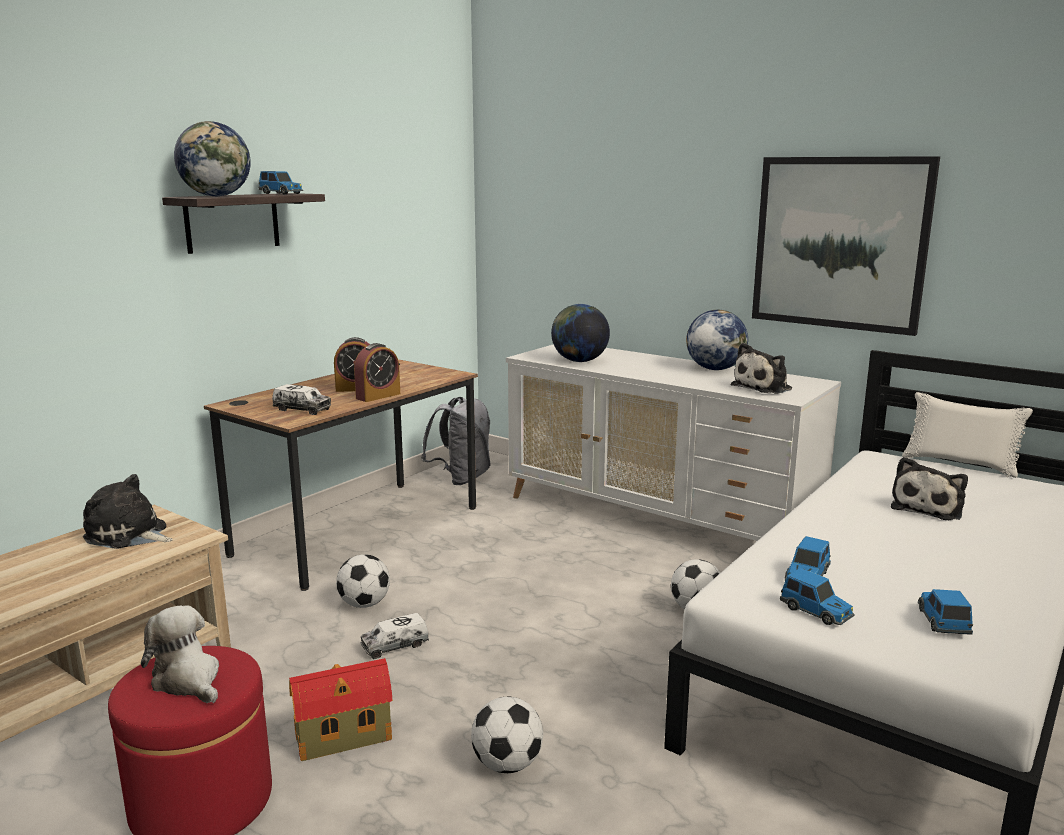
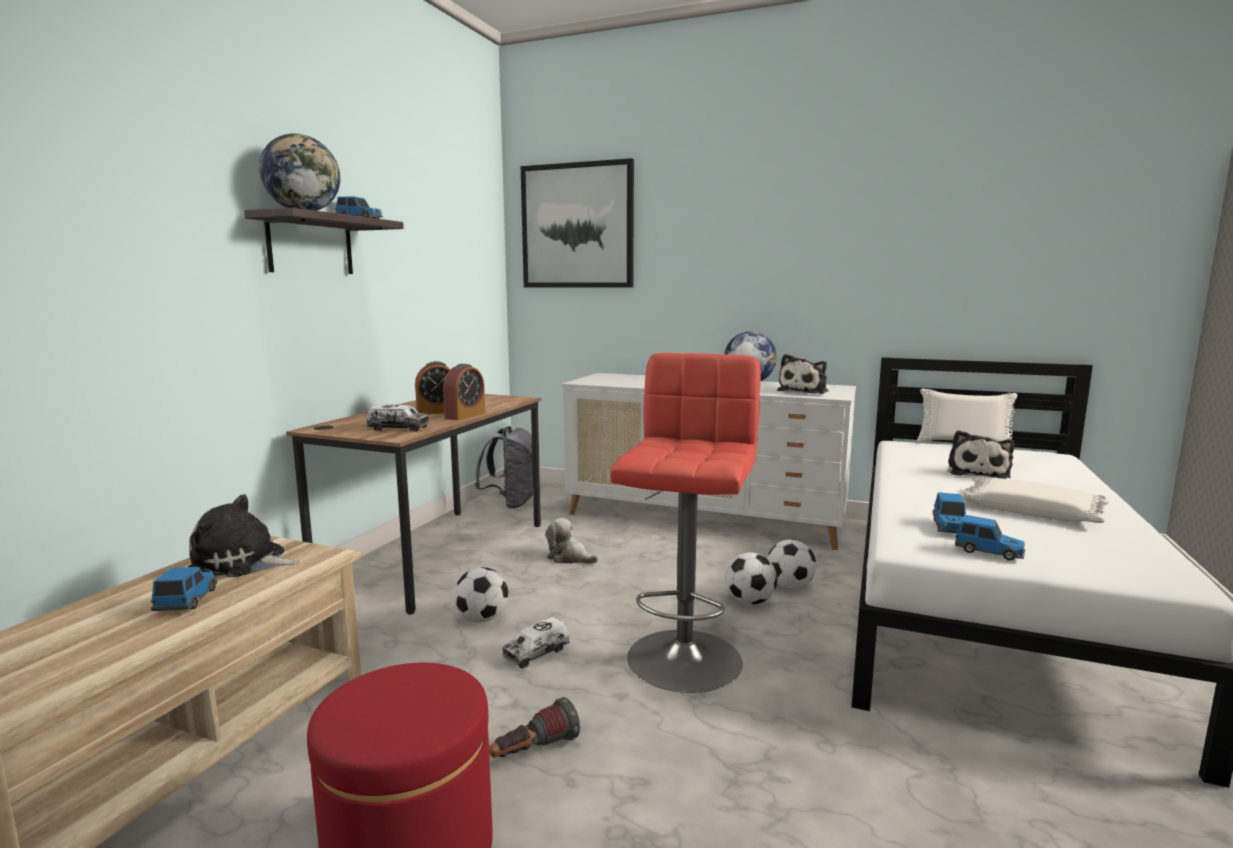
camera: 15 degrees left, 5 degrees down
(188, 680) = (402, 703): plush toy -> plush toy (569, 558)
(341, 738) = (533, 752): toy house -> flashlight
(507, 764) = (720, 748): football -> football (750, 601)
(531, 674) = (685, 659): none -> red stool
(579, 361) = (630, 383): globe -> none
(839, 243) = (849, 271): picture -> picture (577, 226)
(936, 564) = (1032, 509): none -> white pillow
(942, 621) = (1089, 548): toy car -> toy car (188, 600)

